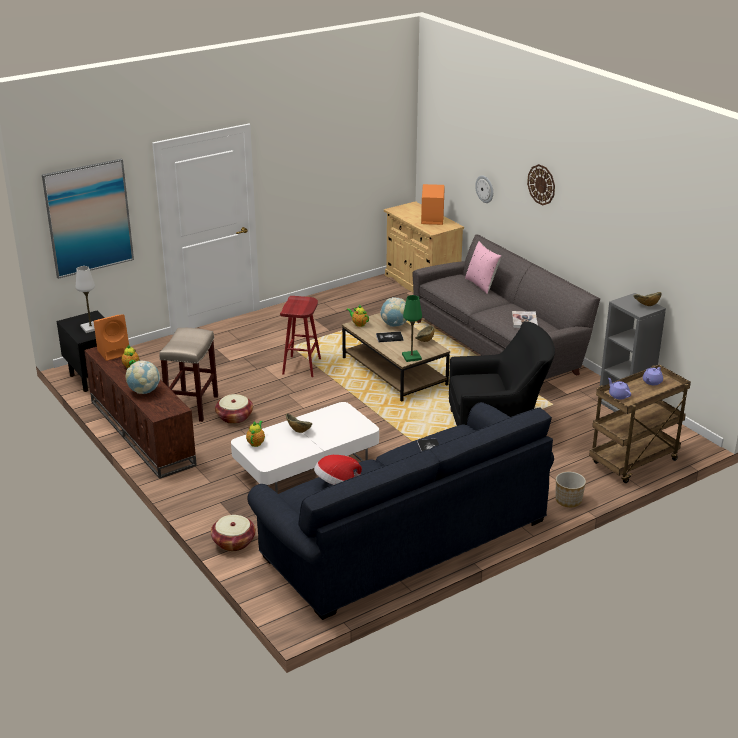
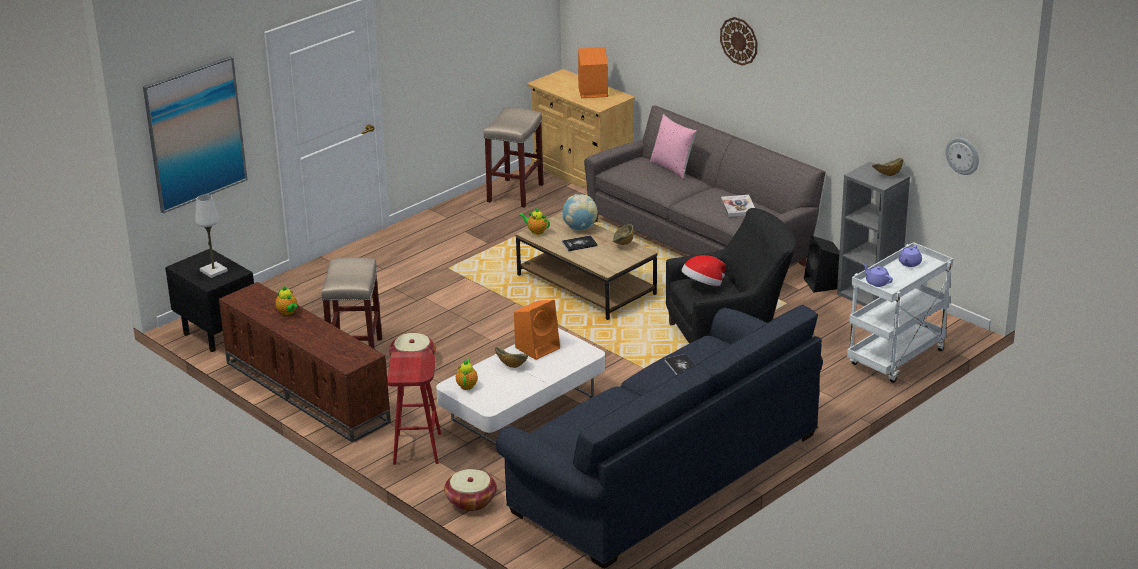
camera: 10 degrees left, 0 degrees up
(114, 352) = (258, 297): orange speaker -> orange speaker (538, 347)
(144, 391) = (318, 340): globe -> none
(302, 367) = (471, 291): red stool -> red stool (418, 449)
(336, 484) = (591, 417): hat -> hat (703, 285)
(365, 294) = (515, 193): none -> beige stool
(411, 357) = (614, 265): green table lamp -> none
(485, 189) = (661, 49): wall clock -> wall clock (962, 155)
(568, 500) = (835, 409): planter -> none
(588, 392) = (822, 284): none -> black speaker
(633, 463) = (896, 359): brown cart -> white cart

